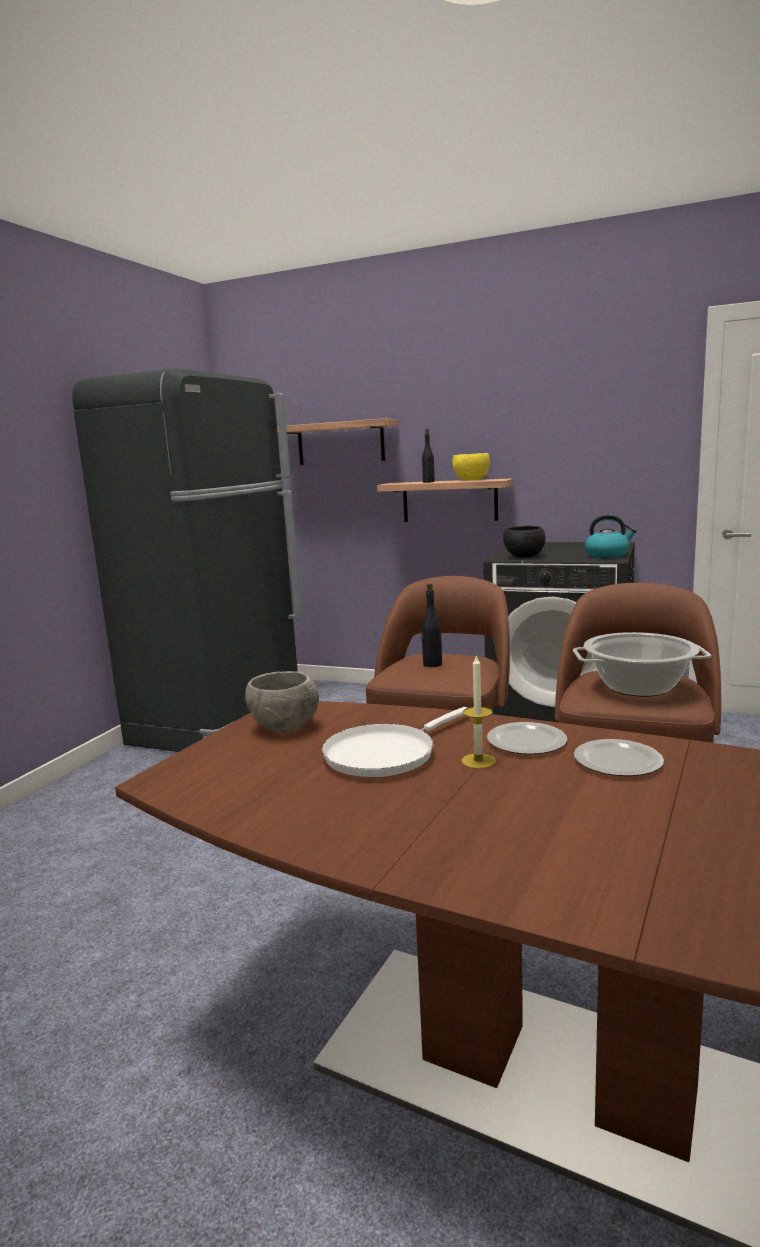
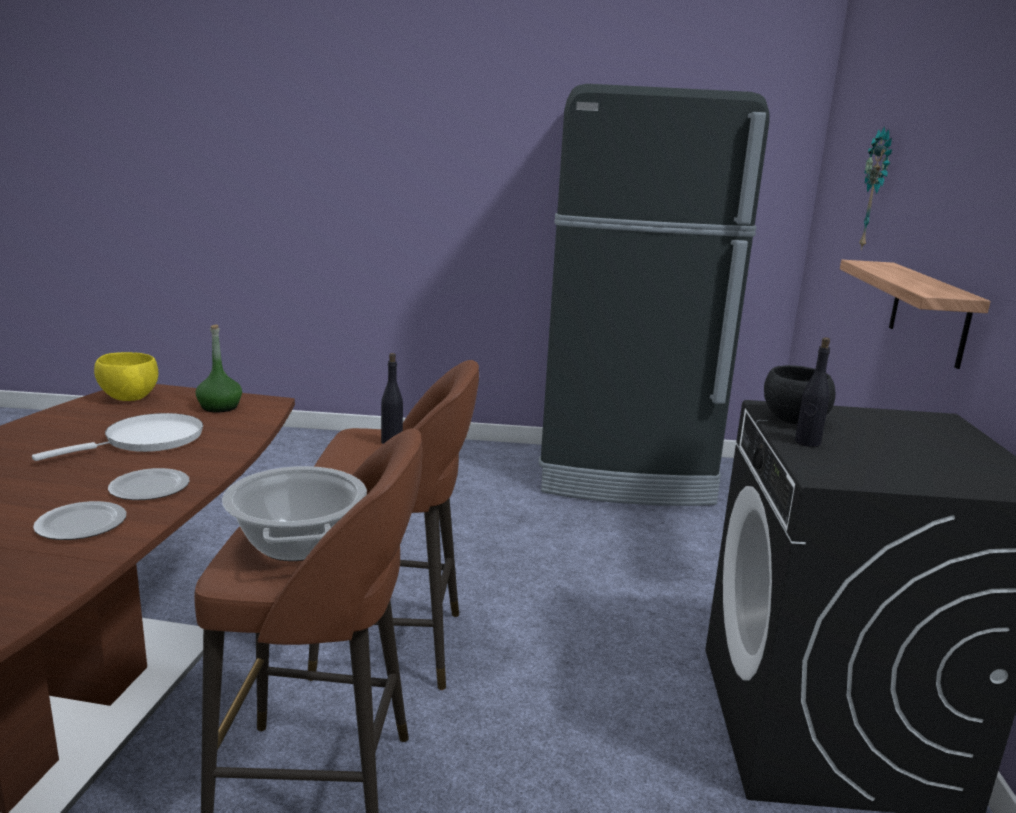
camera: 70 degrees right, 5 degrees up
(285, 728) = (220, 407): grey bowl -> green bottle
(340, 443) = (877, 189): shelf -> wall clock
(385, 754) = (147, 440): white frying pan -> white frying pan turned 105 degrees clockwise
(428, 482) = (888, 272): black bottle -> black bottle (807, 442)
(472, 480) = (925, 285): yellow bowl -> yellow bowl (129, 398)
(478, 761) = (114, 471): candle -> none
(607, 555) = (864, 474): kettle -> none

